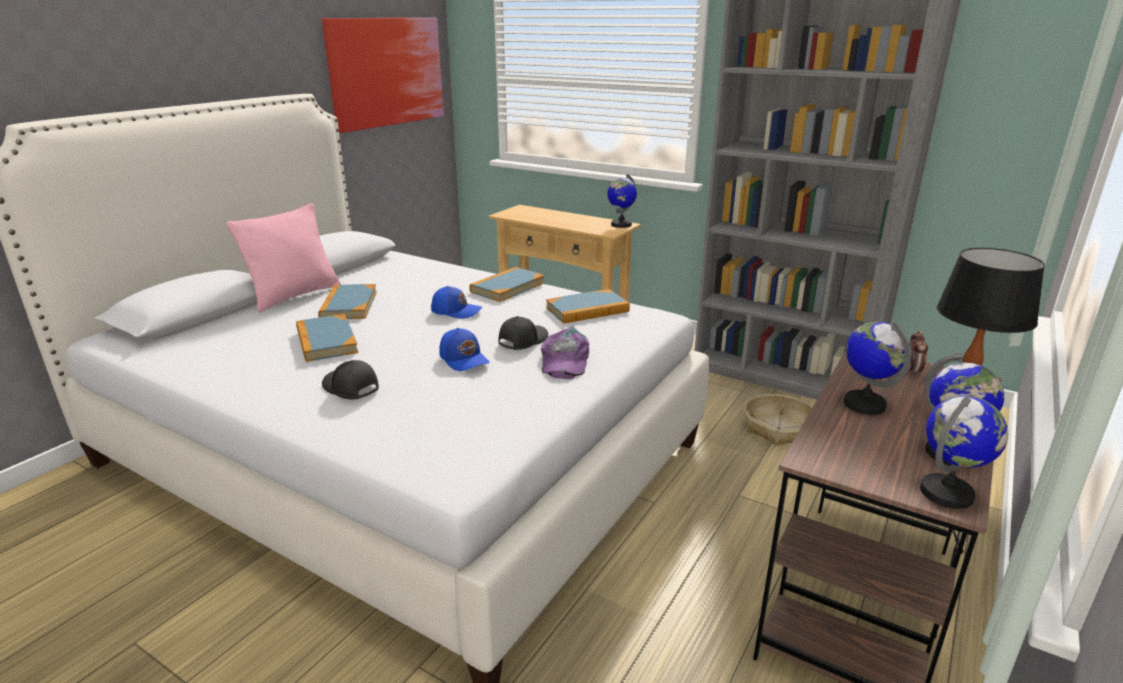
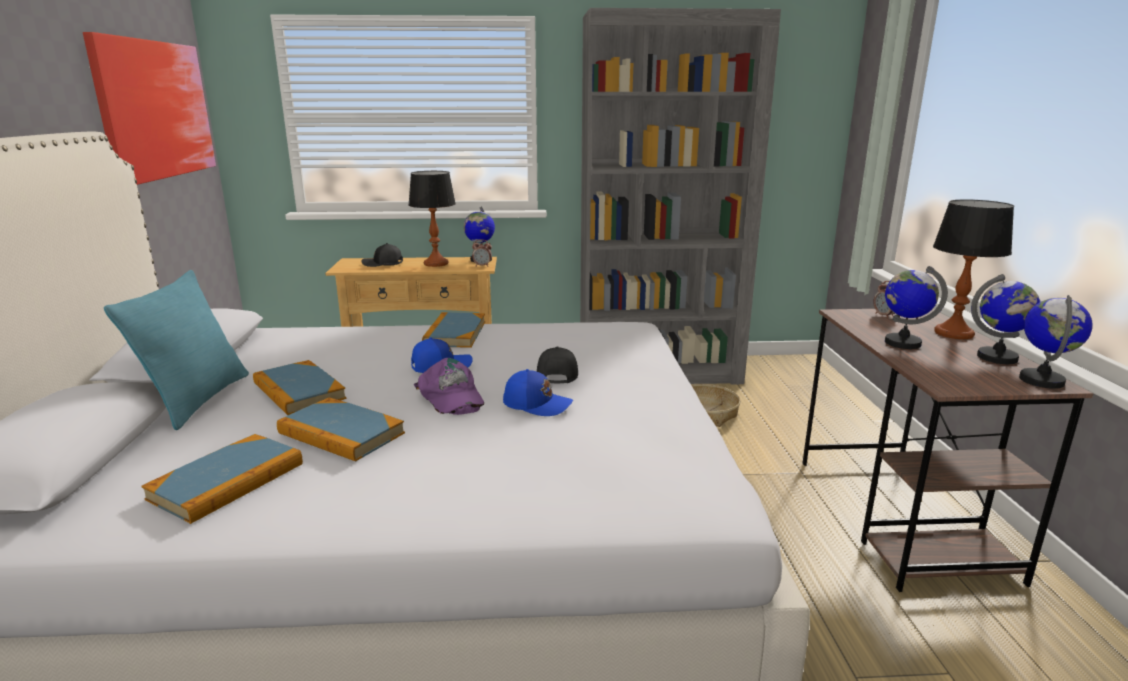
camera: 35 degrees left, 5 degrees down
(294, 296) = (198, 400): pink pillow -> turquoise pillow
(350, 388) = (463, 469): black cap -> black cap (383, 264)
(564, 360) = (625, 380): purple cap -> purple cap (450, 397)
(578, 222) = (435, 263): none -> table lamp
(587, 310) = (566, 335): book -> book (227, 481)
(612, 231) = (482, 266): none -> alarm clock

